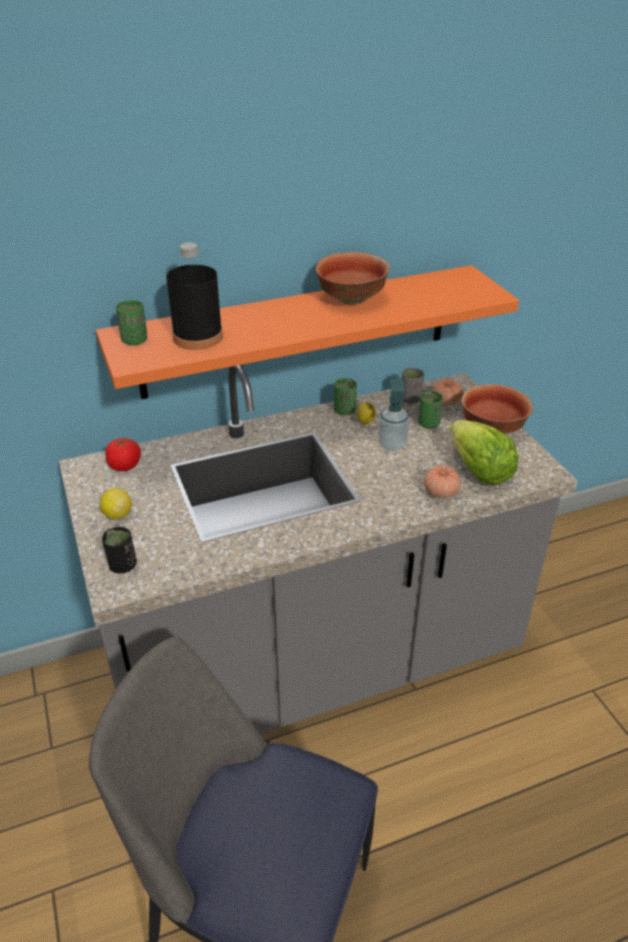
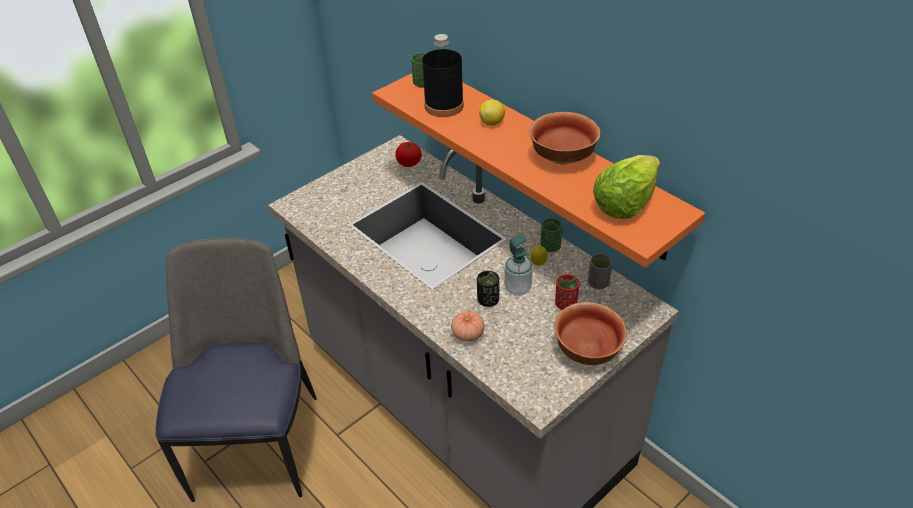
camera: 70 degrees right, 5 degrees up
(117, 514) = (357, 179): lemon -> lemon (492, 122)
(122, 565) = (311, 200): black cup -> black cup (488, 300)
(428, 424) = (565, 304): green cup -> red cup
(446, 402) = (612, 308): tomato -> none
(479, 471) = (512, 353): lettuce -> lettuce (624, 204)

